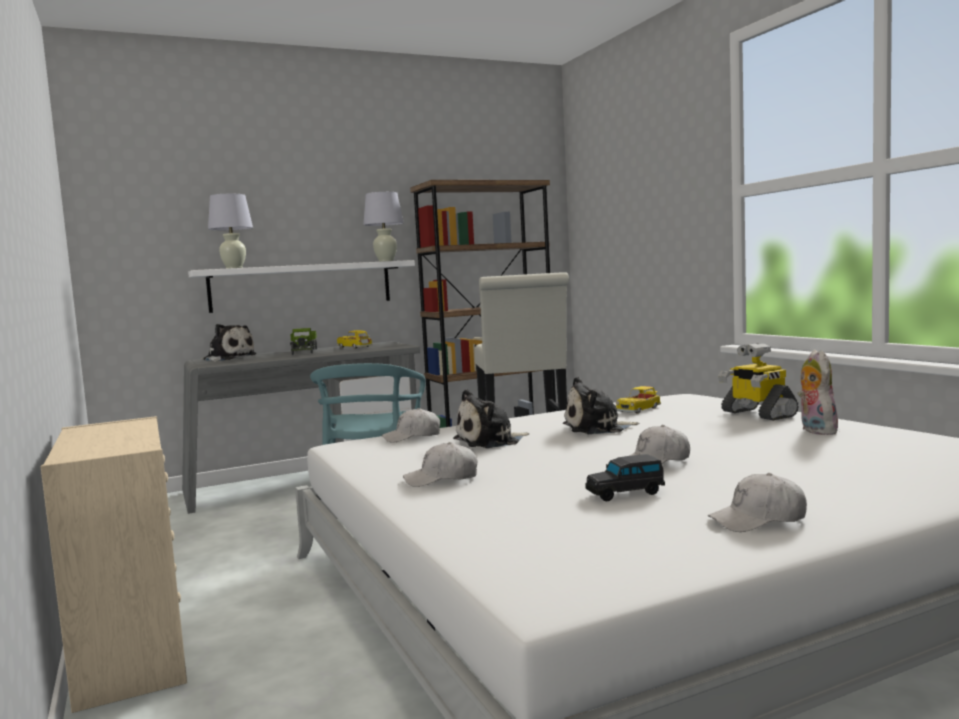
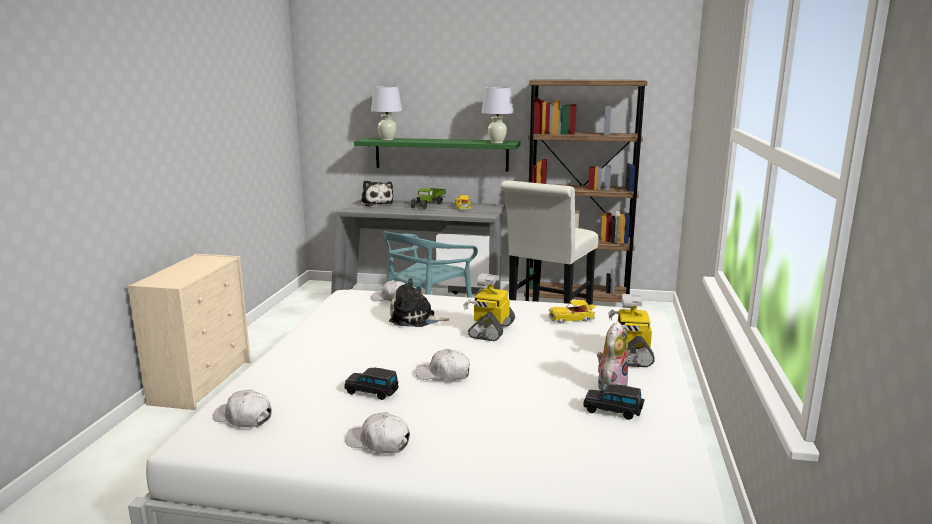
camera: 35 degrees right, 10 degrees up
(302, 286) = (441, 154): white shelf -> green shelf
(442, 479) = (326, 342): white cap -> white cap (243, 418)
(597, 428) = (490, 330): plush toy -> toy robot
(867, 438) = (613, 411): none -> black toy car

